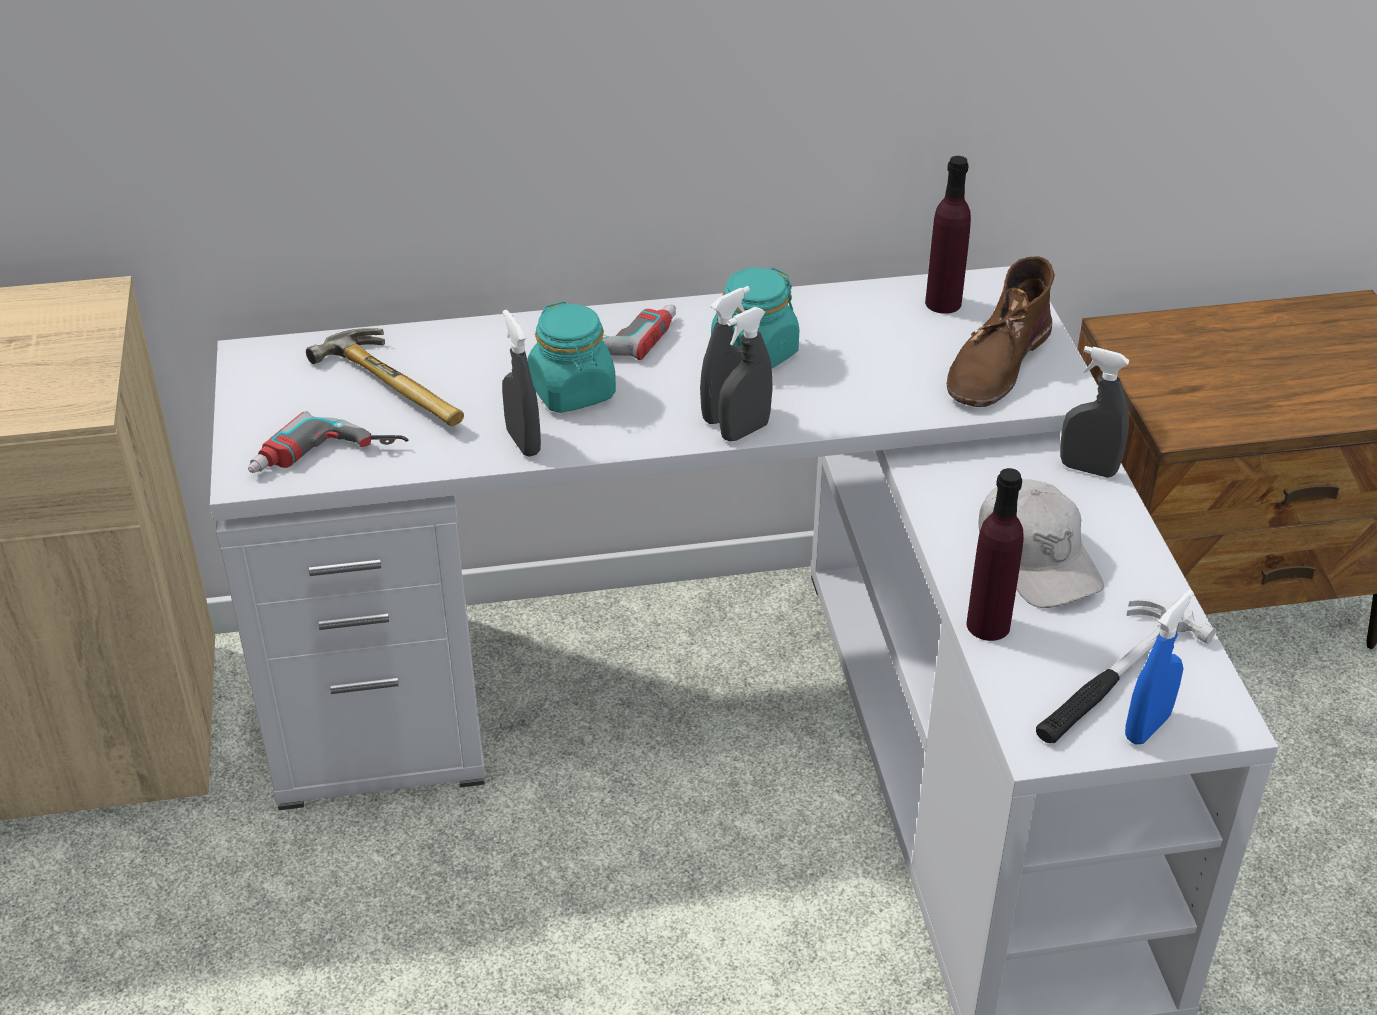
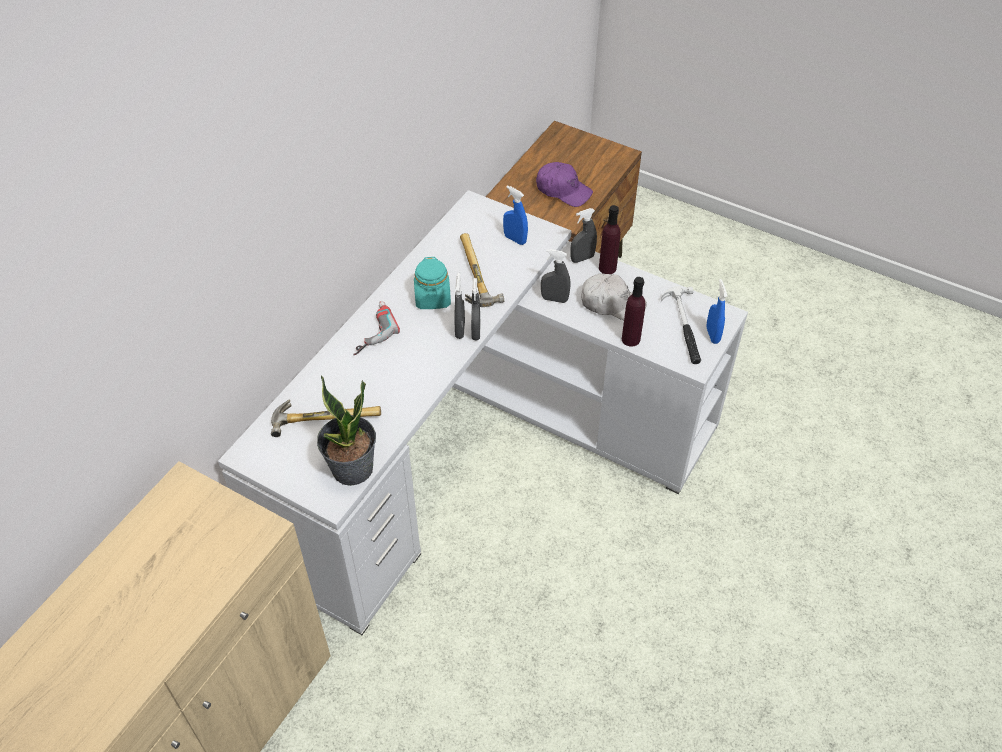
camera: 50 degrees left, 10 degrees up
(327, 462) = (352, 469): power drill -> potted plant
(523, 442) = (409, 399): grey spray bottle -> grey spray bottle (554, 299)
(572, 392) = (394, 365): turquoise jar -> none
(855, 363) = (471, 275): none -> hammer
(943, 303) = (464, 228): purple bottle -> purple bottle (607, 268)
(997, 363) = (515, 239): brown boot -> blue spray bottle
(1234, 384) = (563, 190): none -> purple cap

